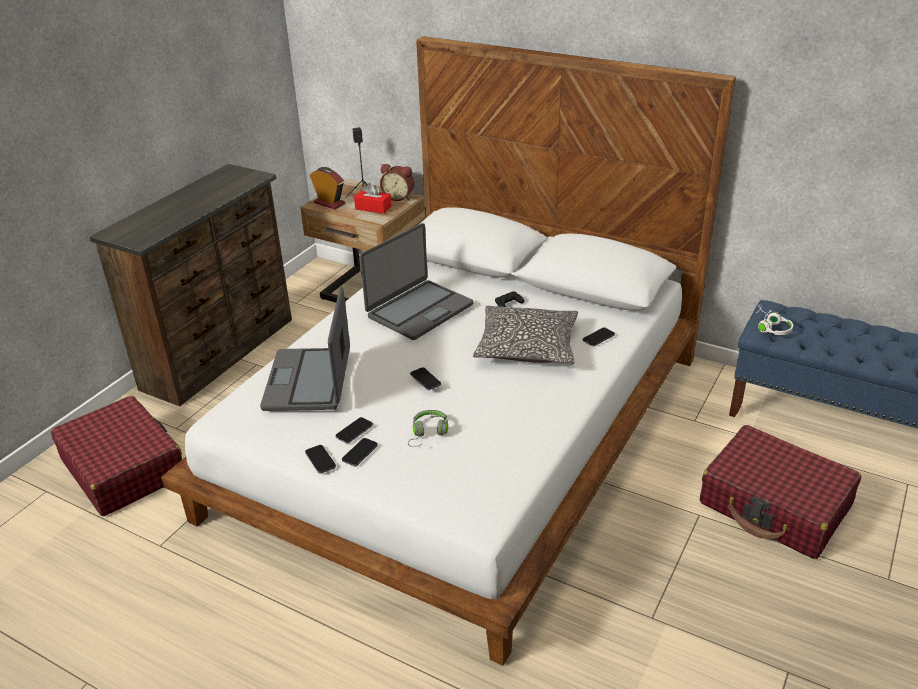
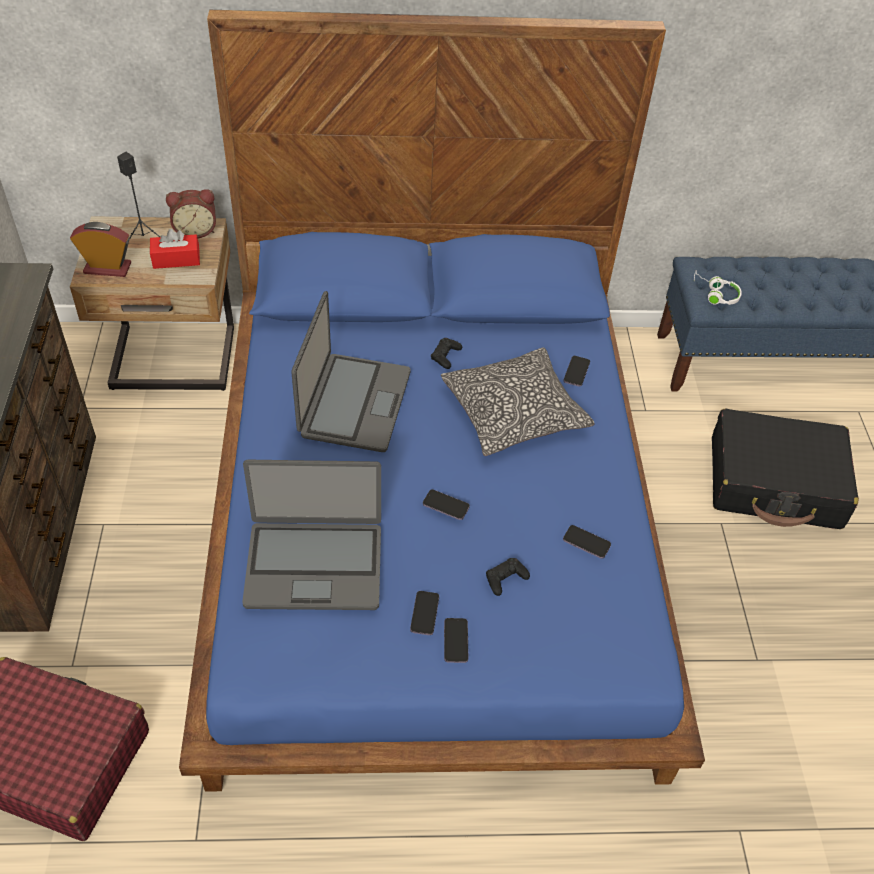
camera: 35 degrees left, 15 degrees up
(309, 380) = (314, 565): laptop -> laptop turned 60 degrees counterclockwise
(320, 460) = (420, 672): phone -> phone (586, 543)
(428, 433) = (505, 579): grey headphones -> black game controller
(463, 434) = (433, 522): white bed -> blue bed
(775, 505) = (775, 483): red suitcase -> black suitcase

